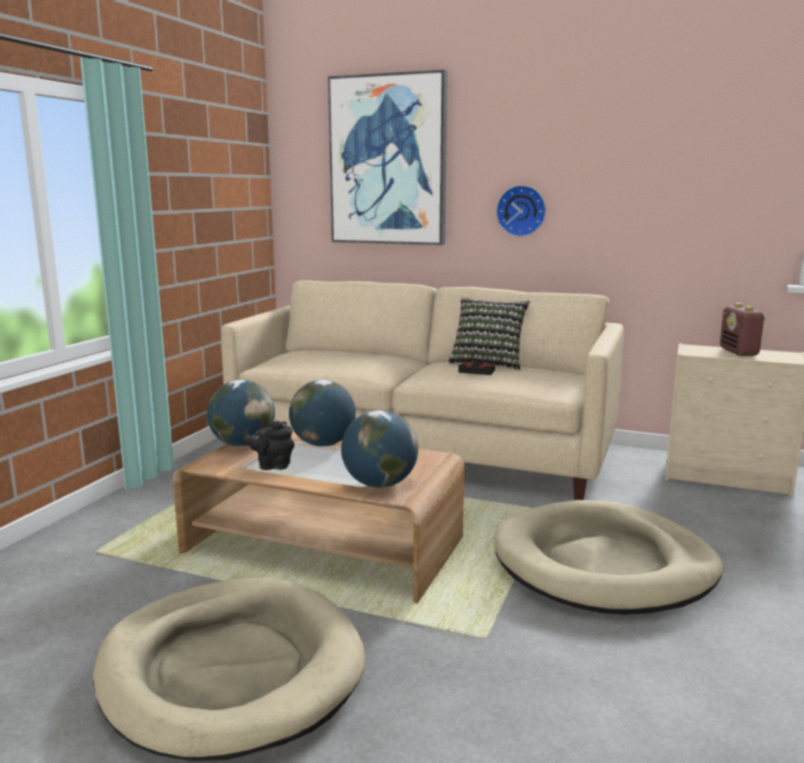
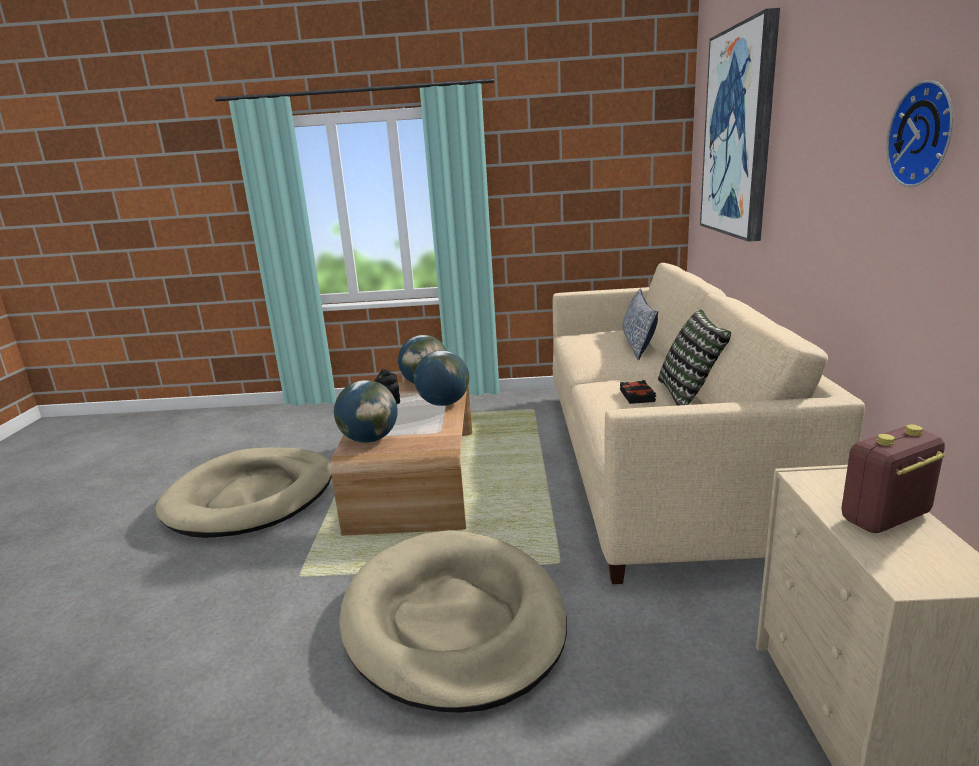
camera: 70 degrees right, 5 degrees up
(350, 353) = (637, 344): none -> pillow
(521, 211) = (811, 203): wall clock -> wall clock (926, 134)

